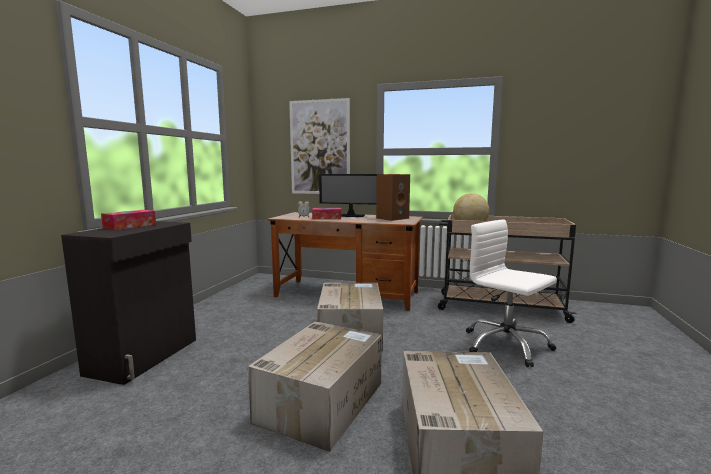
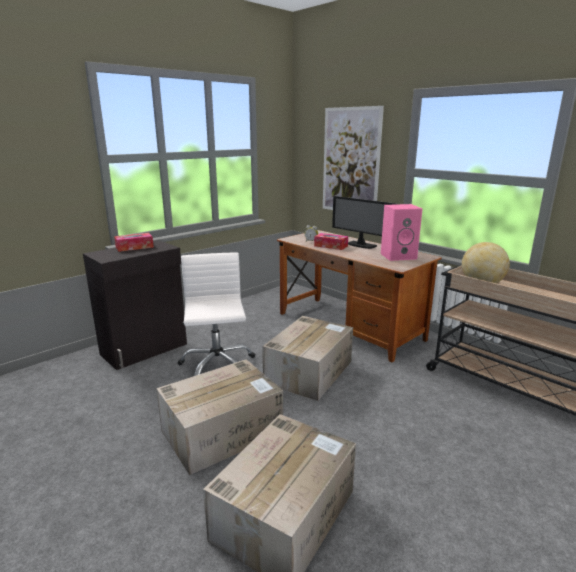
camera: 30 degrees right, 10 degrees up
(392, 218) = (398, 256): brown speaker -> pink speaker
(505, 345) = (454, 436): white office chair -> white office chair (217, 366)

